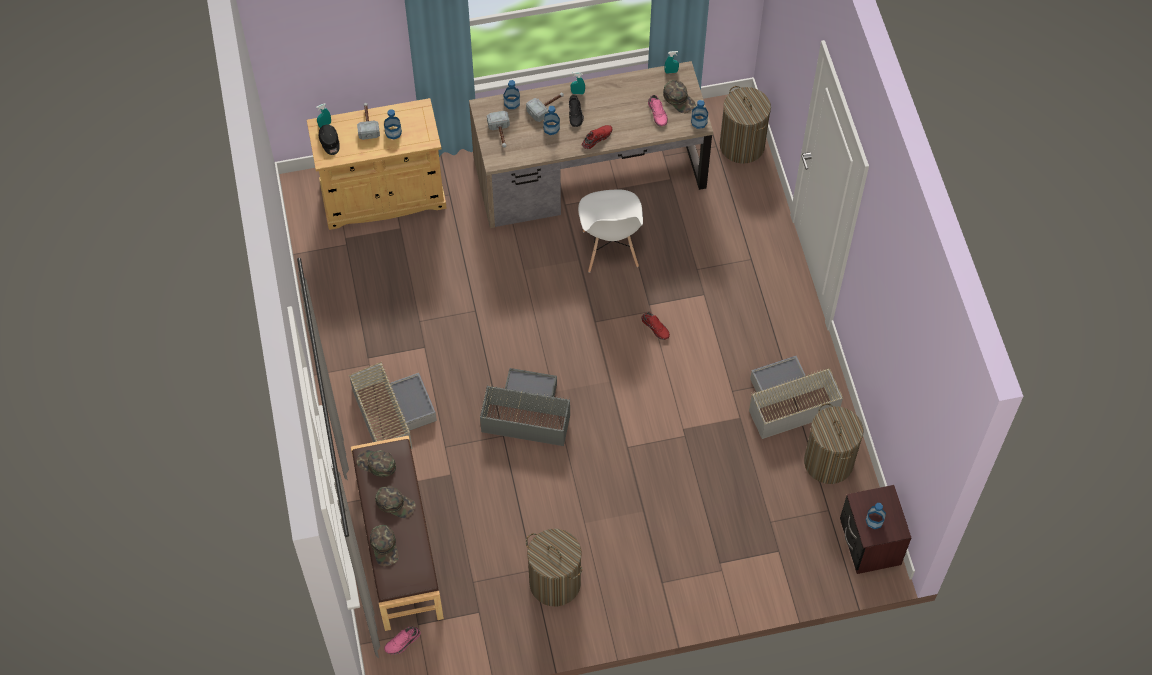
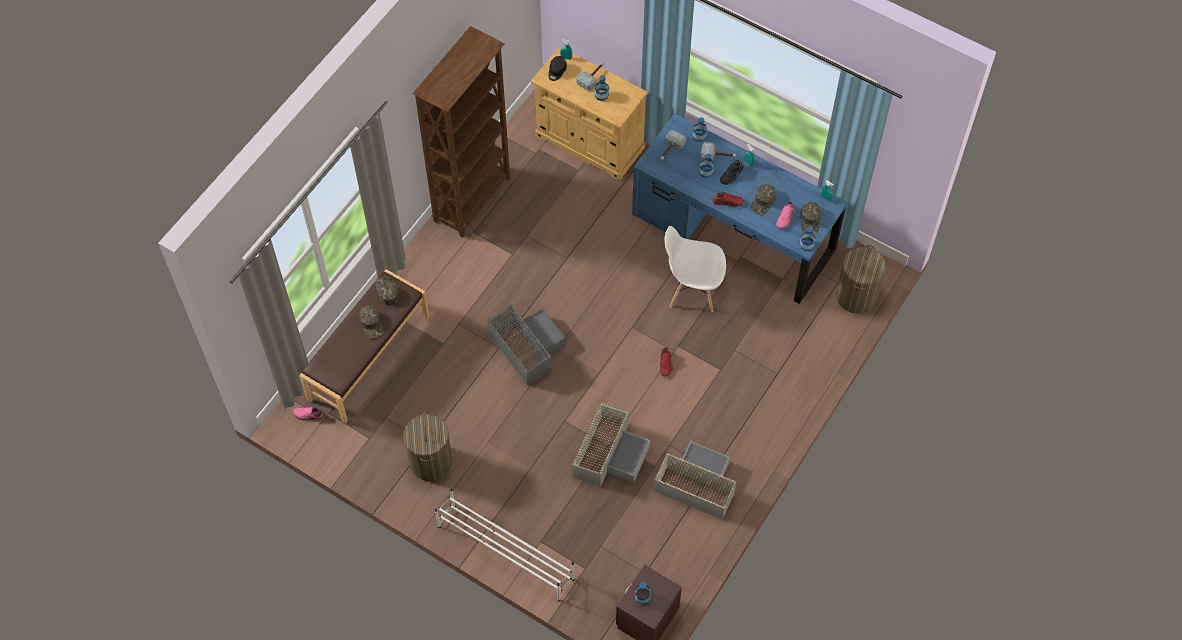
camera: 45 degrees right, 0 degrees up
(336, 329) = (473, 199): none -> brown bookcase
(385, 547) = (338, 343): green cap -> green cap (763, 201)
(391, 414) = (449, 277): grey storage box -> grey storage box (609, 453)
(589, 174) = (733, 232): brown desk -> blue desk
(610, 249) = (692, 290): white chair -> white chair turned 60 degrees clockwise
(701, 598) = (505, 552): none -> white shoe rack
(828, 461) = (680, 543): laundry basket -> none

